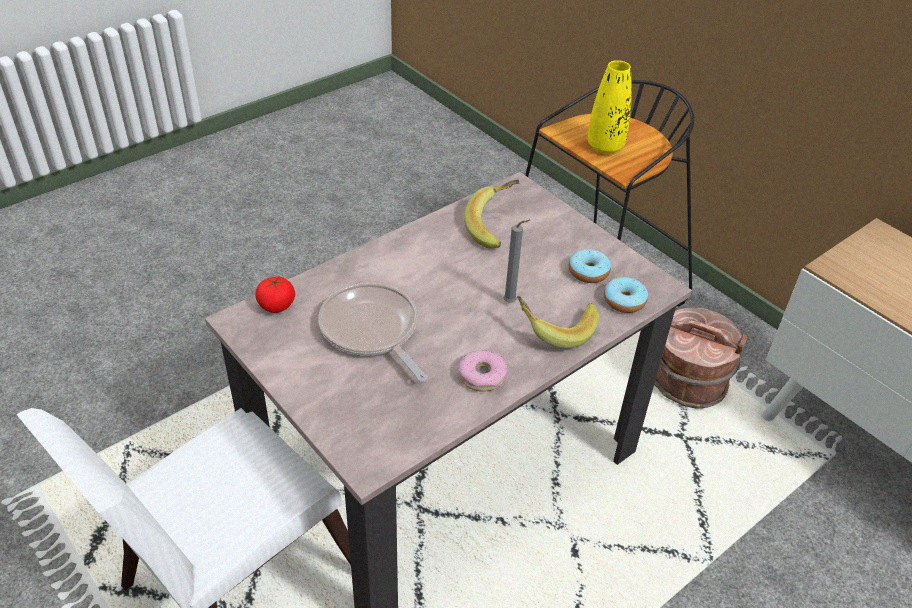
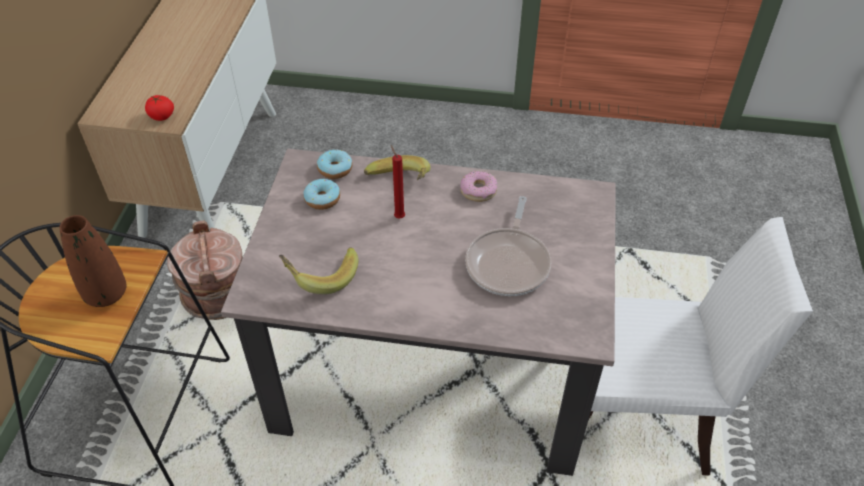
camera: 130 degrees left, 5 degrees up
(277, 305) = (552, 330): tomato -> tomato (162, 116)
(511, 302) = (398, 216): grey candle -> red candle
(605, 146) = (106, 294): yellow vase -> brown vase

